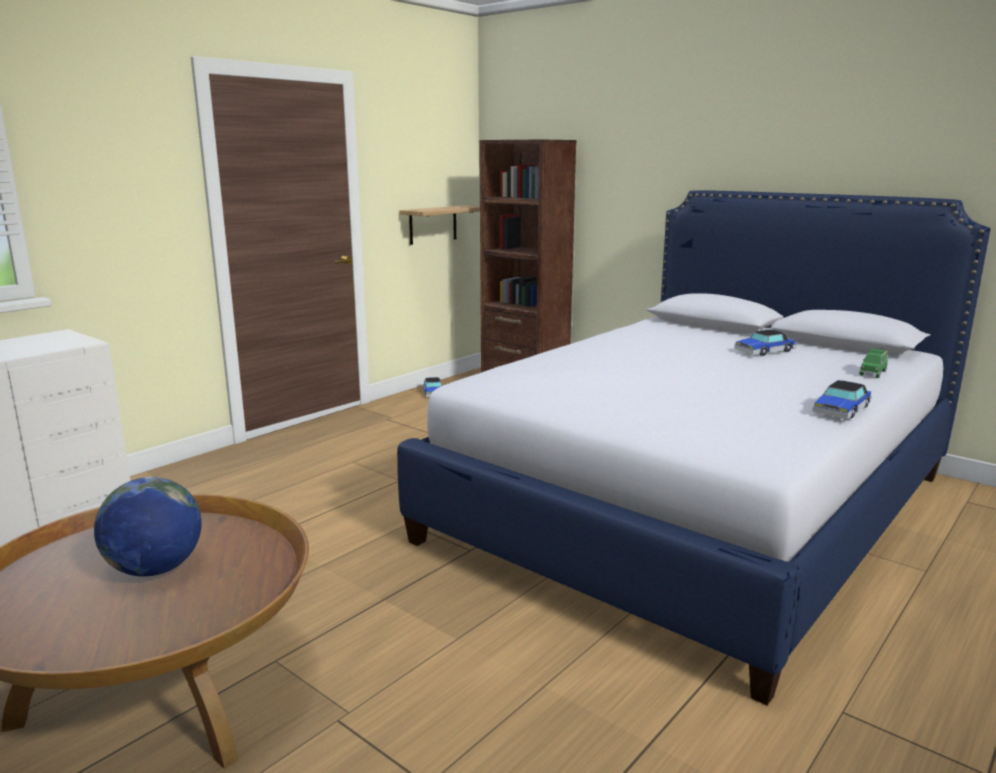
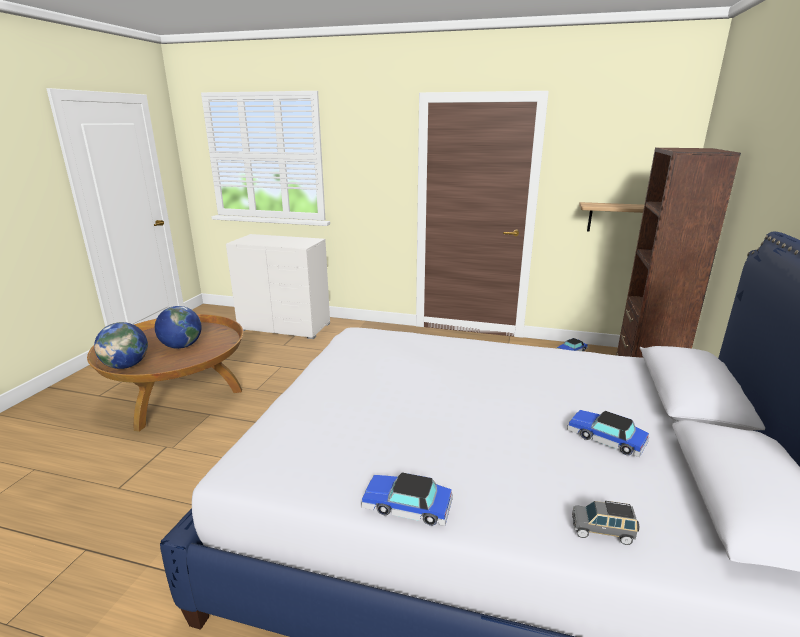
camera: 65 degrees right, 5 degrees up
(164, 636) = (126, 366): none -> globe
(873, 373) = (602, 531): green toy car -> grey toy car

